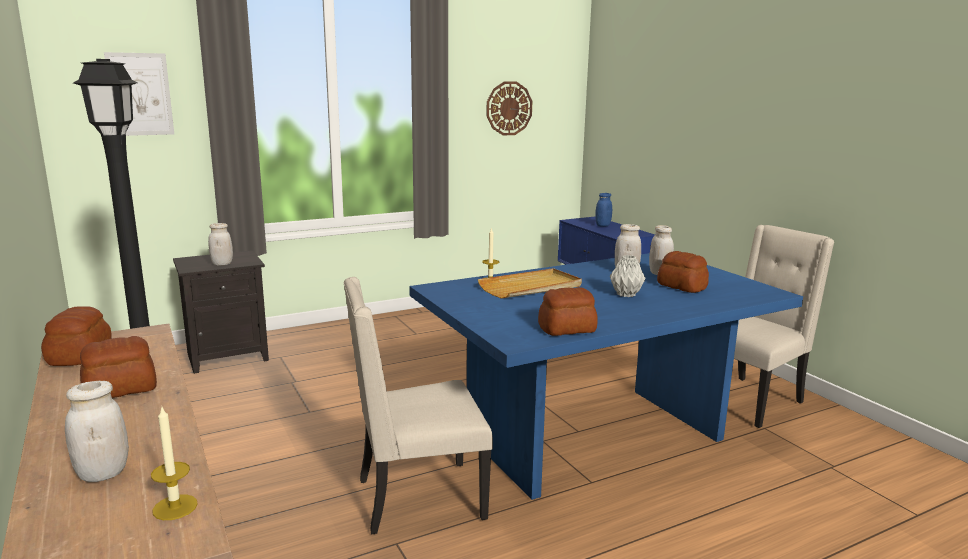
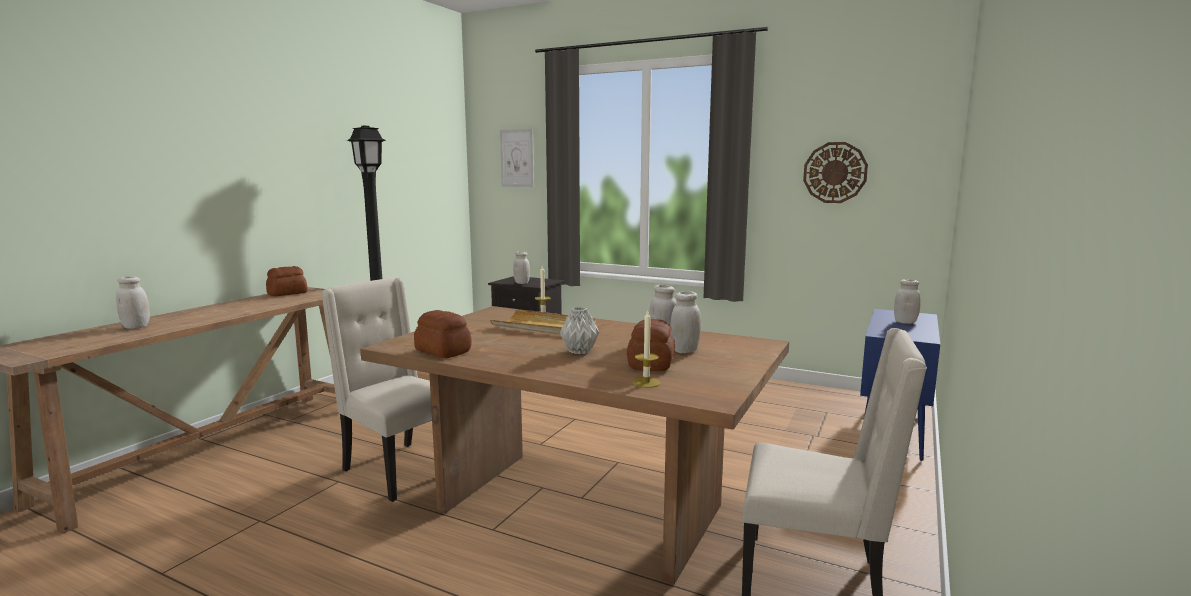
camera: 55 degrees right, 5 degrees down
(121, 389) = (243, 307): bread -> none
(175, 507) = (97, 342): candle -> candle (646, 383)
(594, 436) = (581, 507): blue dining table -> brown dining table
(602, 225) = (905, 322): blue jar -> white jar

